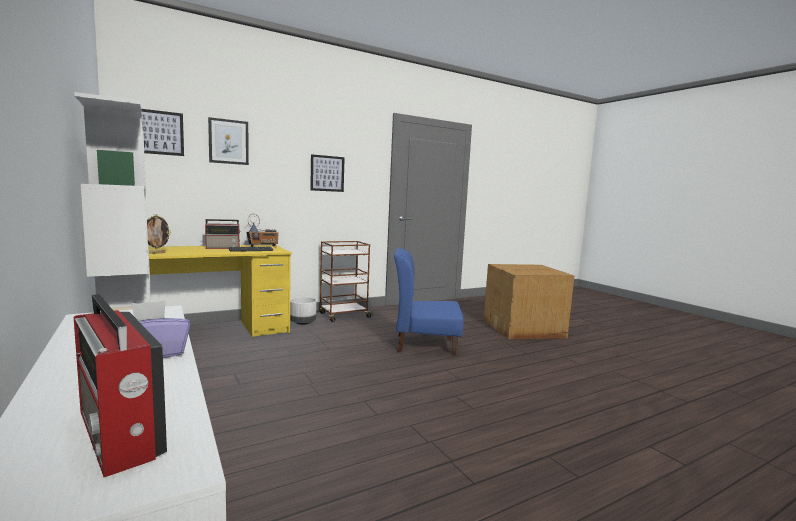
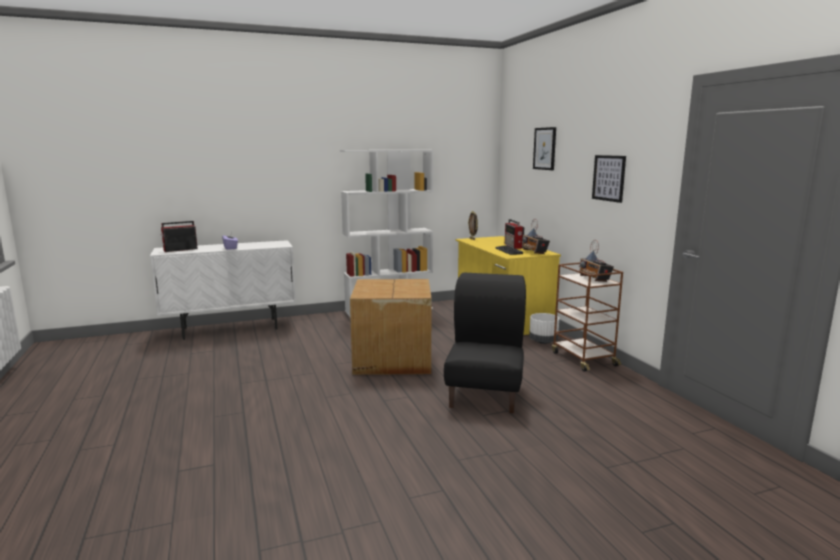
camera: 100 degrees right, 5 degrees up
(159, 132) = (516, 146): picture -> none
(346, 251) = (594, 279): none -> radio
(424, 344) = (485, 394): blue chair -> black chair
(524, 328) = (591, 492): cardboard box -> cardboard box (391, 359)

